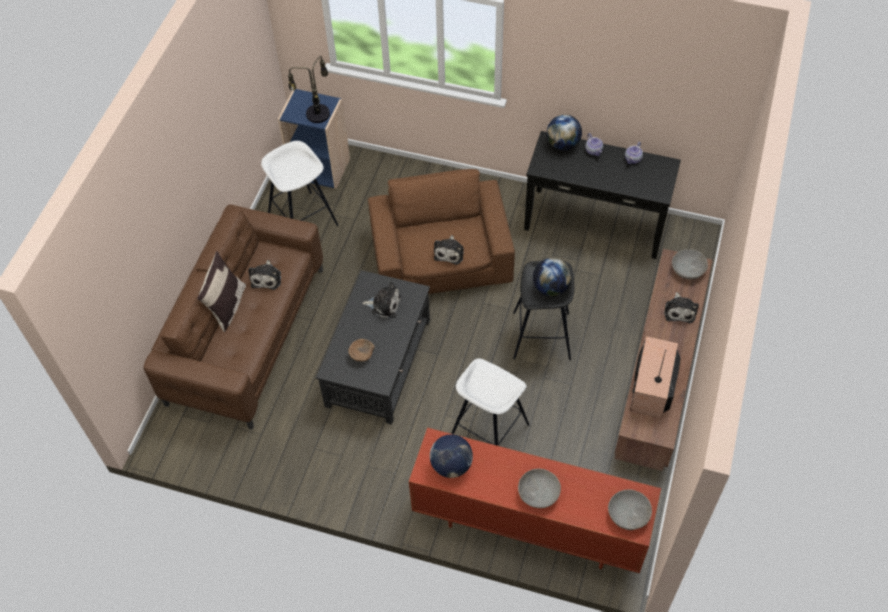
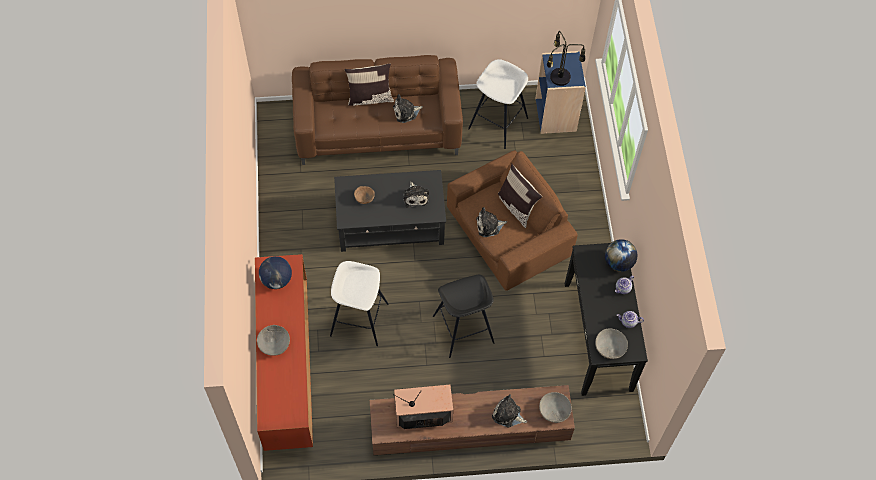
camera: 65 degrees right, 5 degrees up
(437, 221) = (517, 207): none -> pillow
(550, 288) = (466, 300): globe -> none
(628, 514) = (278, 410): grey bowl -> grey bowl (610, 347)
(679, 310) = (508, 415): plush toy -> plush toy turned 45 degrees clockwise

